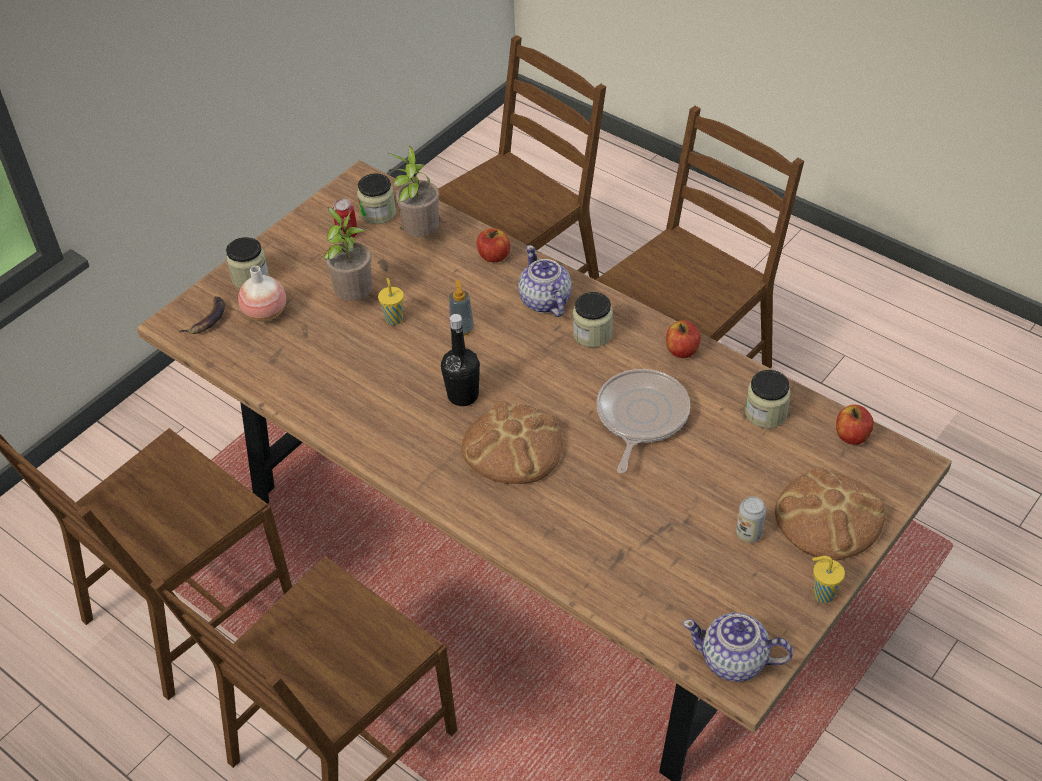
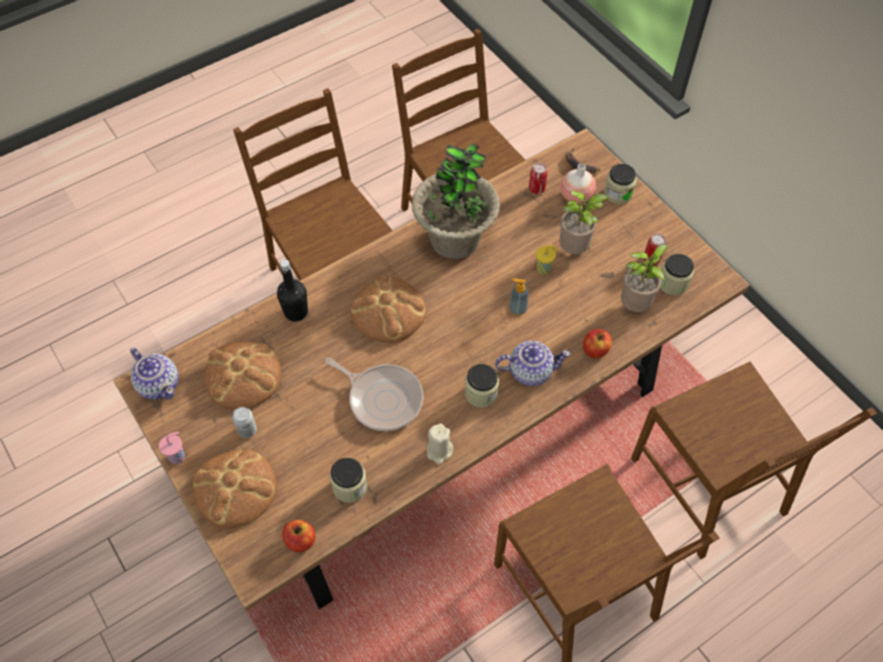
camera: 105 degrees right, 10 degrees up
(260, 352) = (537, 188): none -> can
(372, 412) = (455, 239): none -> potted plant
(463, 395) = (449, 294): black bottle -> black bottle (296, 312)
(676, 568) = (243, 375): none -> bread
(682, 350) = (439, 451): apple -> beige candle
(734, 661) = (159, 384): teapot -> teapot turned 105 degrees clockwise
(822, 593) = (178, 456): yellow cup -> pink cup

